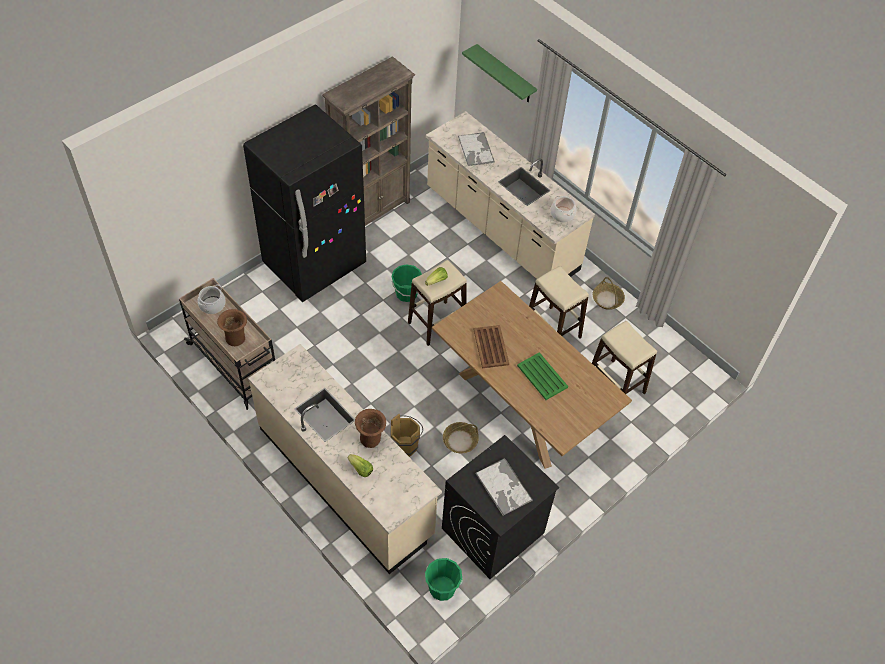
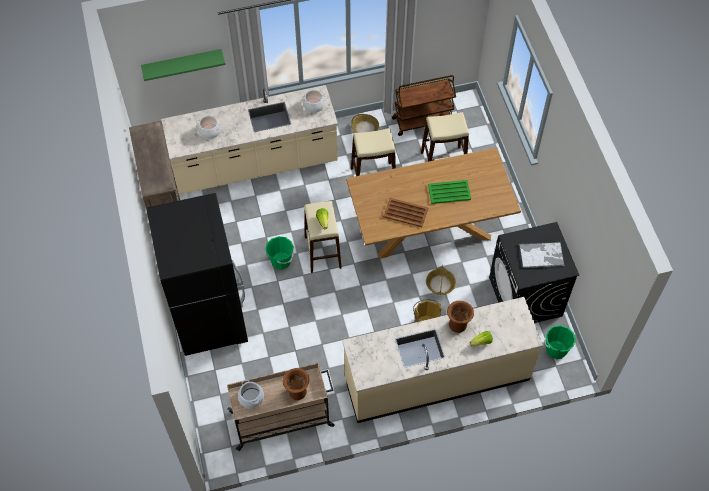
camera: 60 degrees left, 5 degrees up
(476, 150) = (210, 131): tray -> cooking pot
(654, 346) = (423, 121): none -> brown cart

